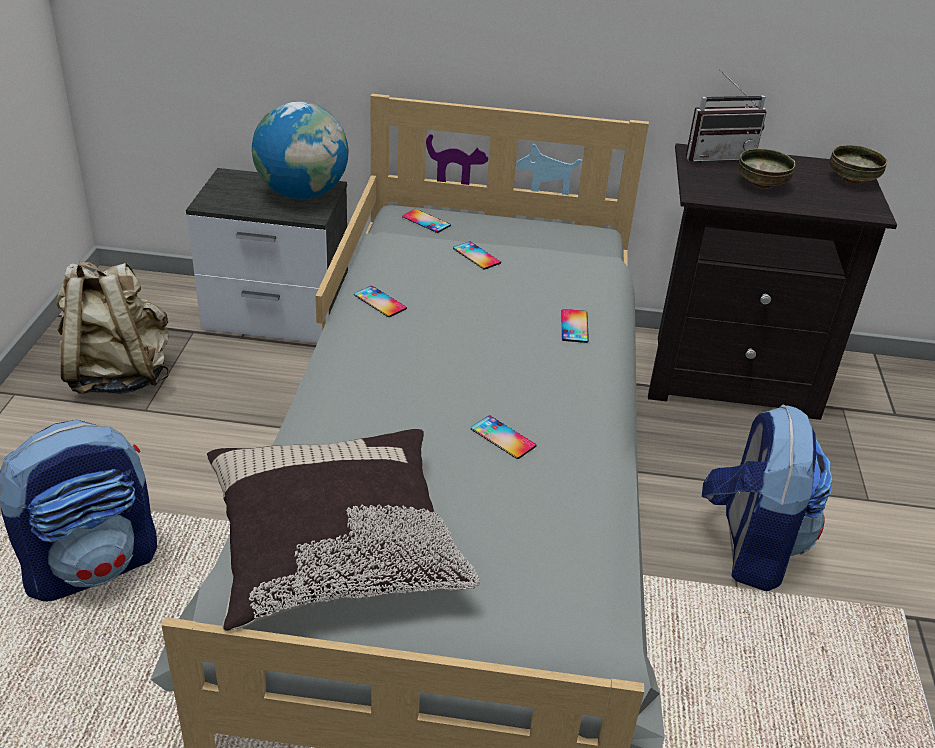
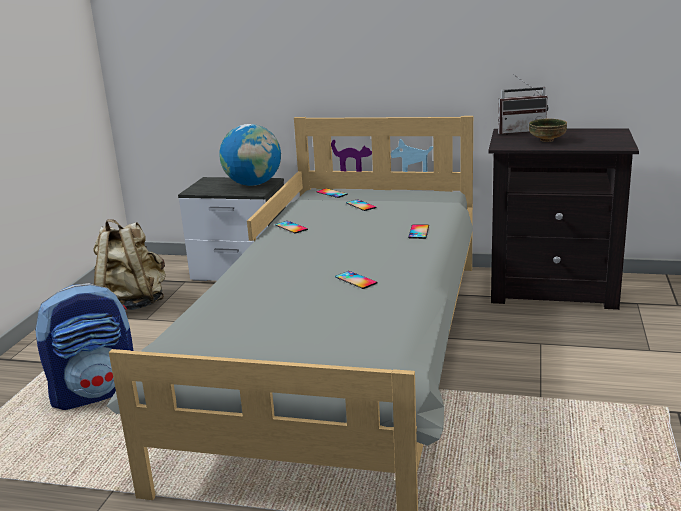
camera: 10 degrees right, 15 degrees down
(336, 548) = (232, 329): pillow -> none
(750, 546) = (554, 376): backpack -> none
(851, 180) = (612, 135): bowl -> none

